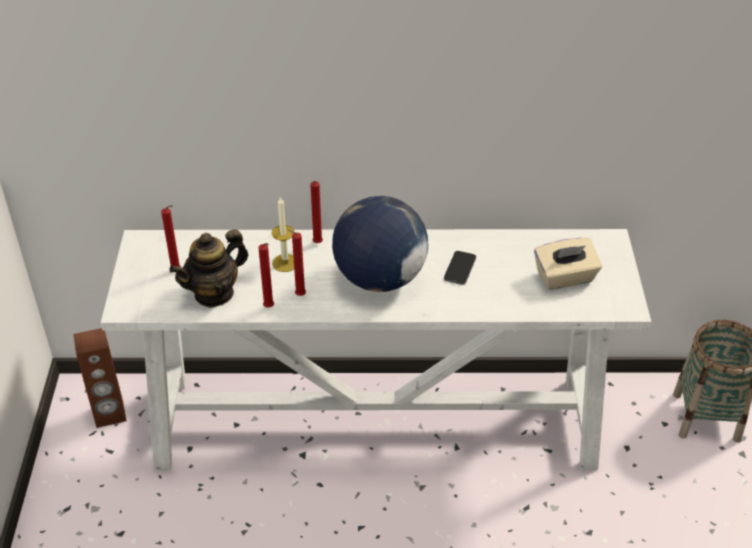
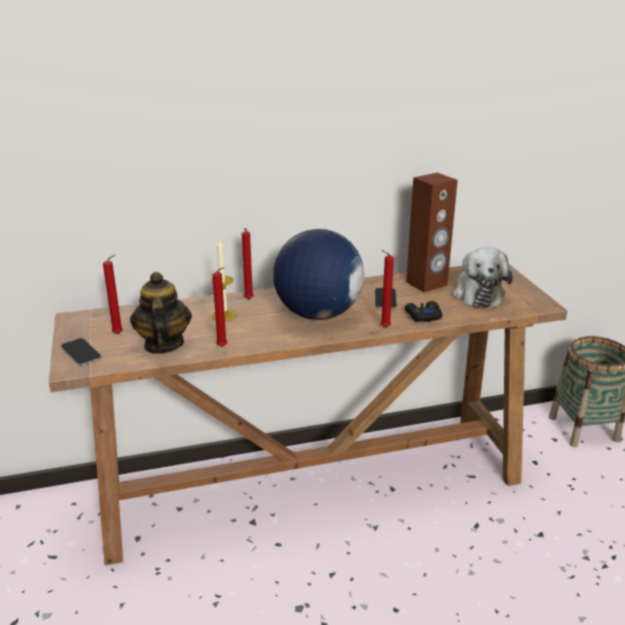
camera: 15 degrees left, 15 degrees down
(110, 414) = (46, 523): brown speaker -> brown speaker (427, 284)
(136, 290) = (81, 352): none -> phone
(214, 293) = (163, 344): teapot -> teapot turned 135 degrees clockwise
(298, 295) = (247, 335): red candle -> red candle (383, 328)
(378, 424) = (314, 483): white console table -> brown console table
(488, 300) = (422, 316): none -> black game controller
(565, 277) = (477, 293): beige tissue box -> plush toy

